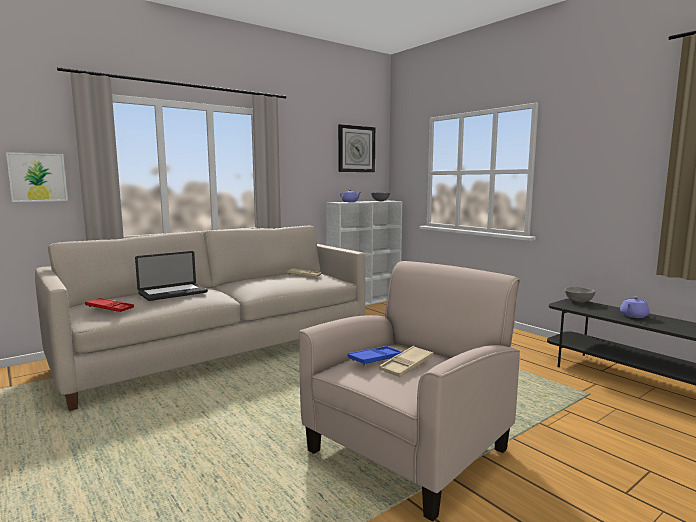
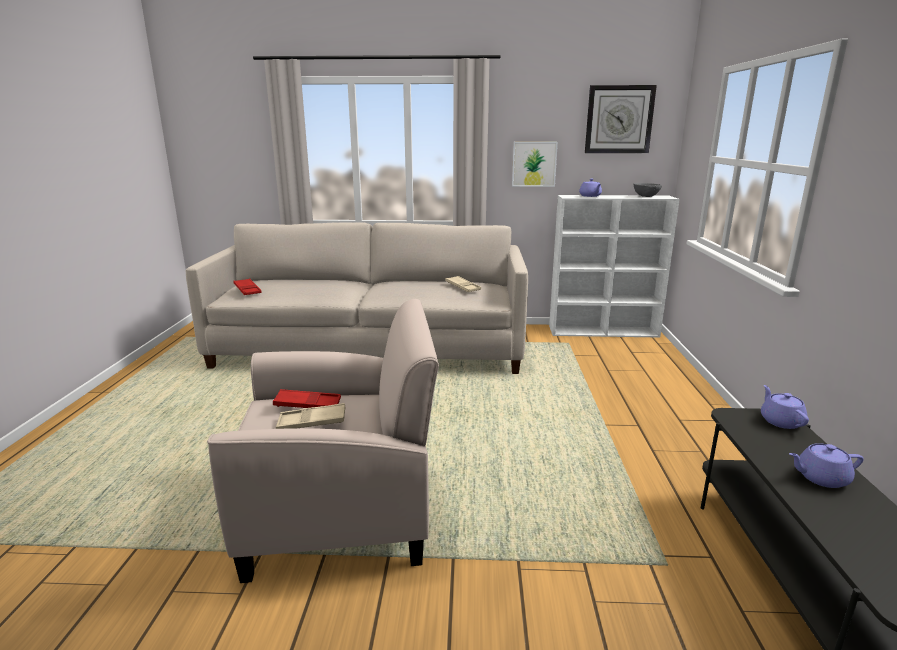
camera: 40 degrees right, 10 degrees up
(37, 177) = (248, 161): picture -> picture (534, 164)
(173, 293) = (308, 285): laptop -> none
(376, 359) = (308, 404): blue tray -> red tray
(578, 302) = (780, 421): grey bowl -> purple teapot

